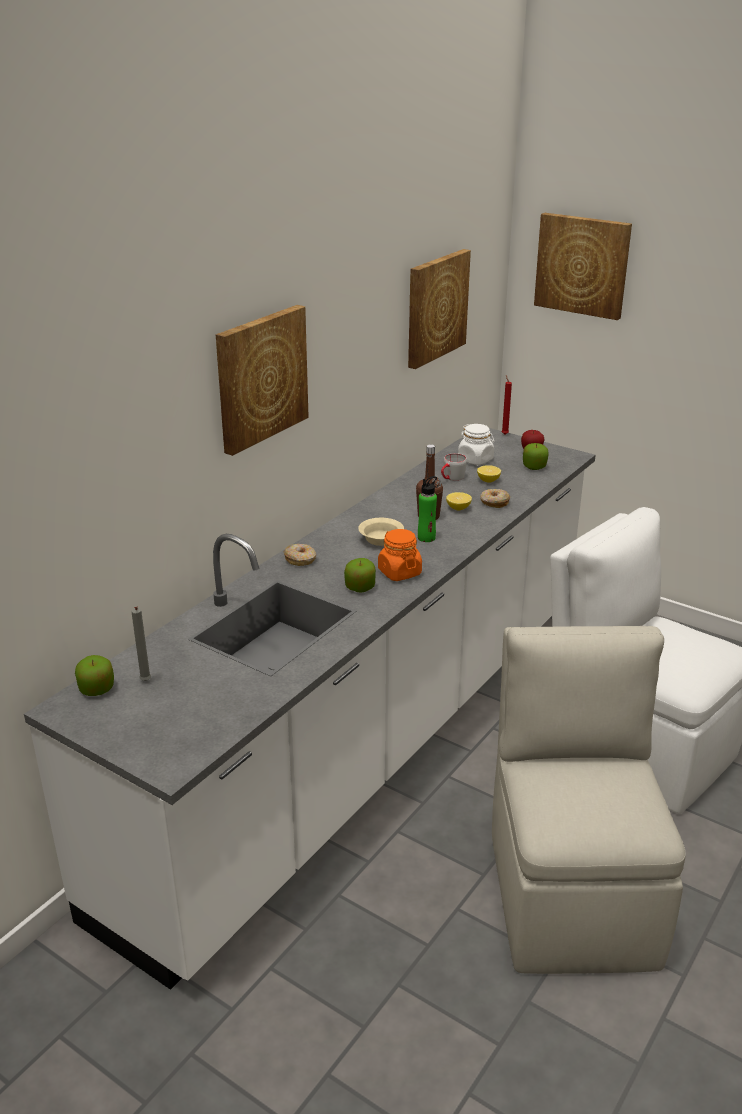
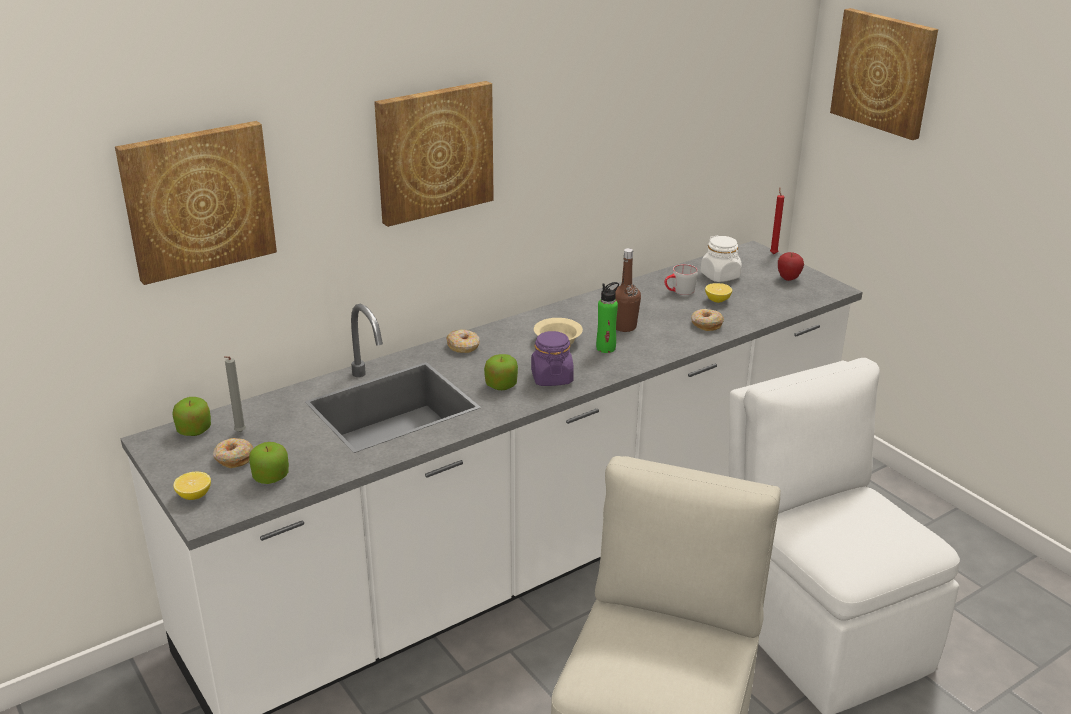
camera: 20 degrees right, 0 degrees up
(157, 707) = (233, 458): none -> donut
(399, 572) = (551, 378): orange jar -> purple jar
(435, 307) = (691, 102): picture -> picture (198, 200)
(458, 508) = (662, 324): lemon -> lemon (194, 496)
(534, 467) = (780, 294): apple -> apple (271, 477)

